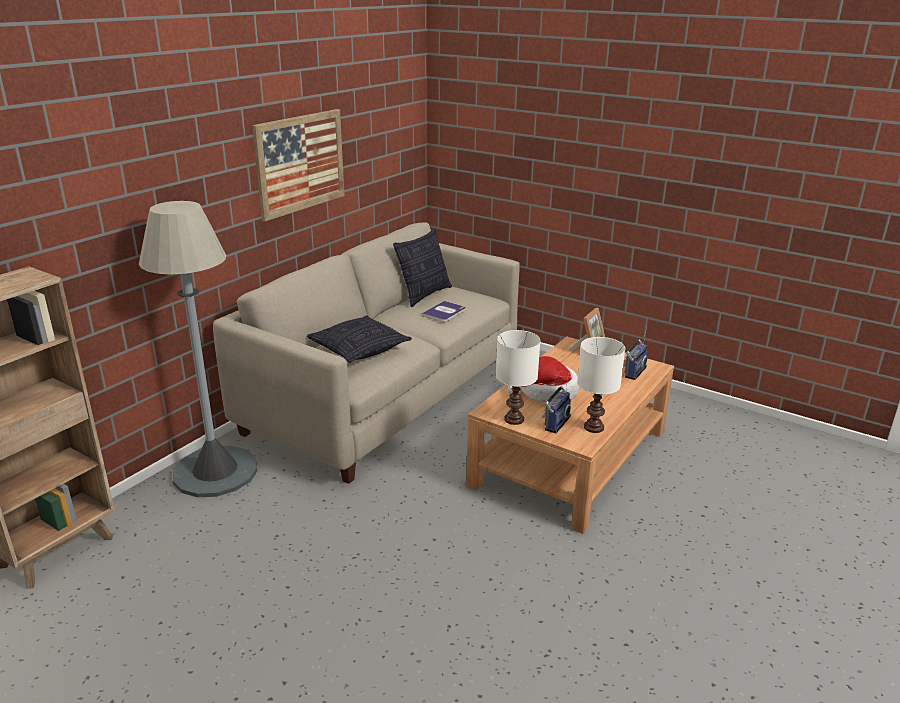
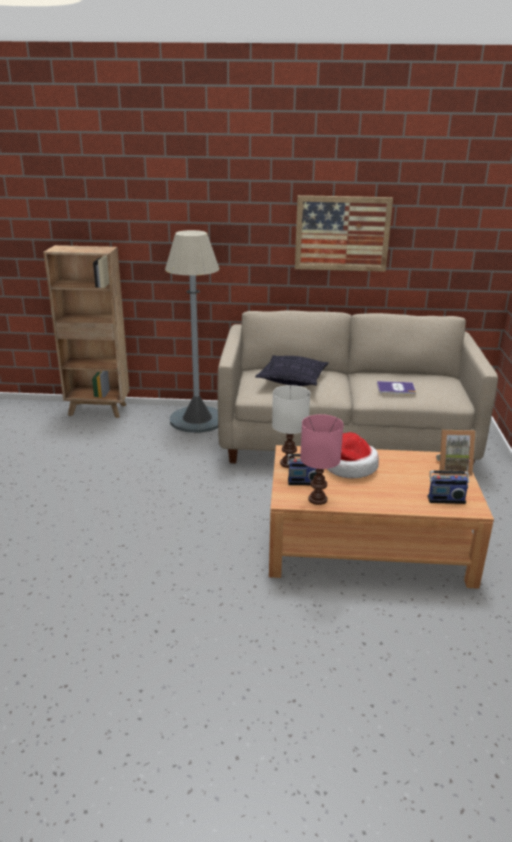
camera: 60 degrees right, 0 degrees up
(424, 295) = (415, 375): pillow -> none
(593, 428) = (317, 499): white table lamp -> pink table lamp

